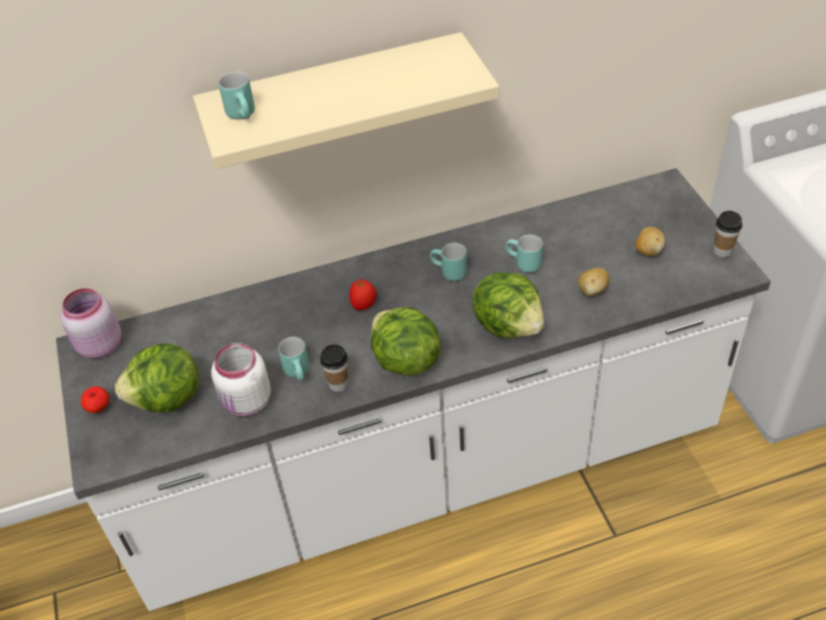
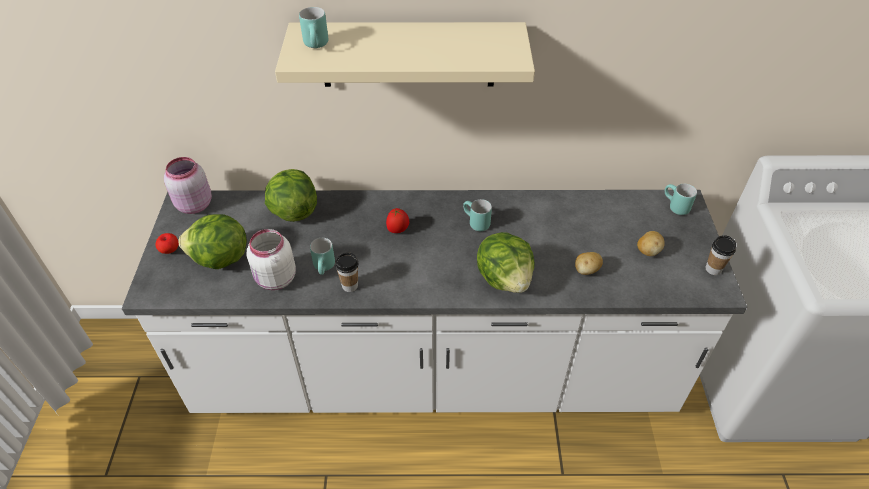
camera: 15 degrees right, 0 degrees up
(405, 361) = (409, 283): lettuce -> lettuce (293, 211)
(522, 264) = (537, 233): turquoise mug -> turquoise mug (674, 207)

